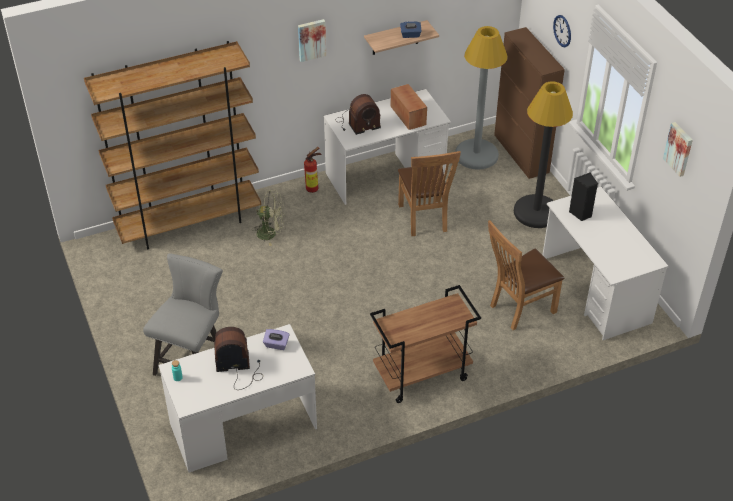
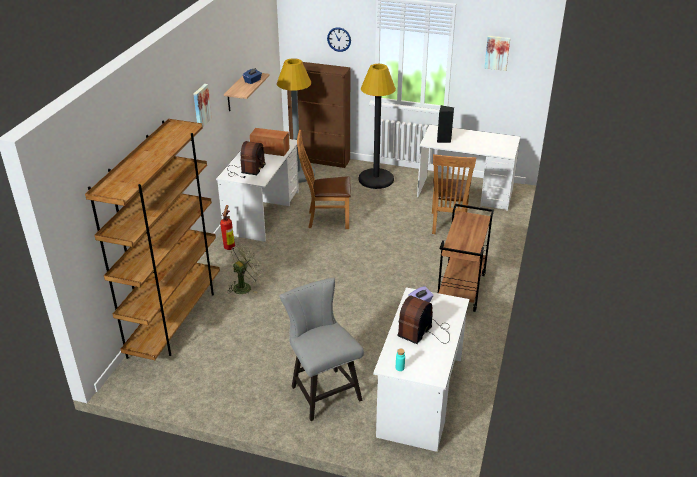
camera: 50 degrees left, 10 degrees down
(424, 220) = (325, 219): brown chair -> brown chair turned 150 degrees clockwise

